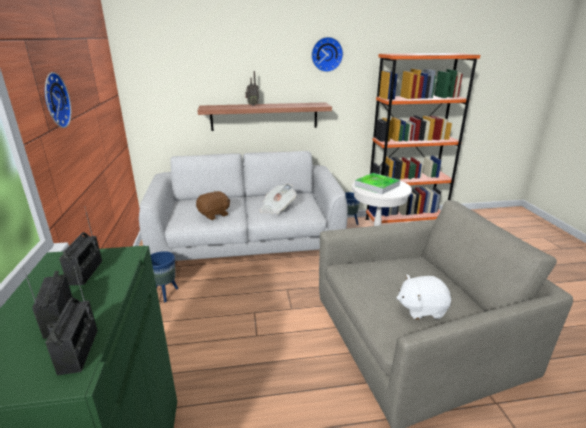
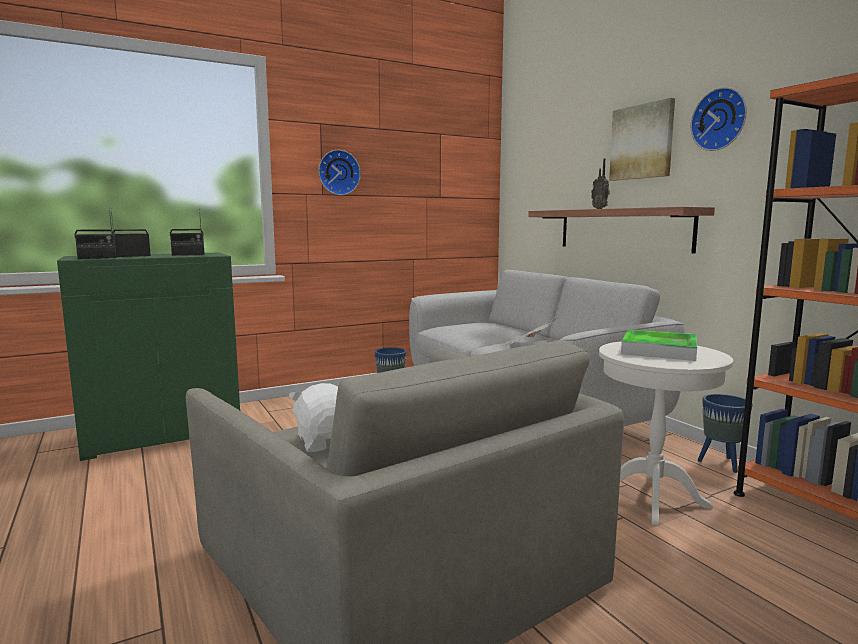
camera: 70 degrees right, 15 degrees down
(214, 215) = (470, 333): brown plush toy -> none
(274, 60) = (642, 142): none -> picture

